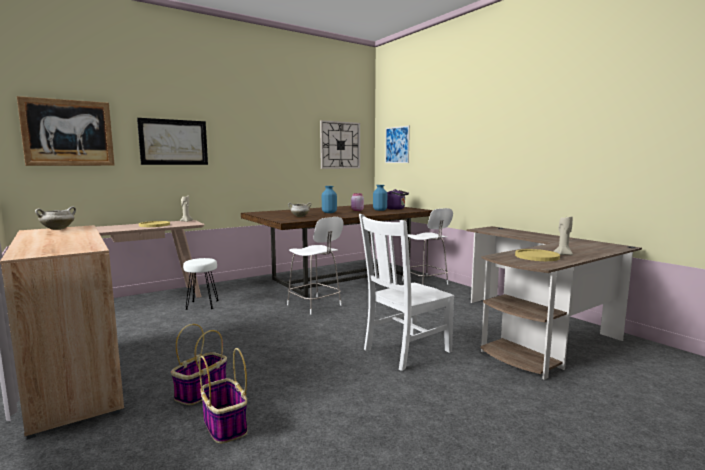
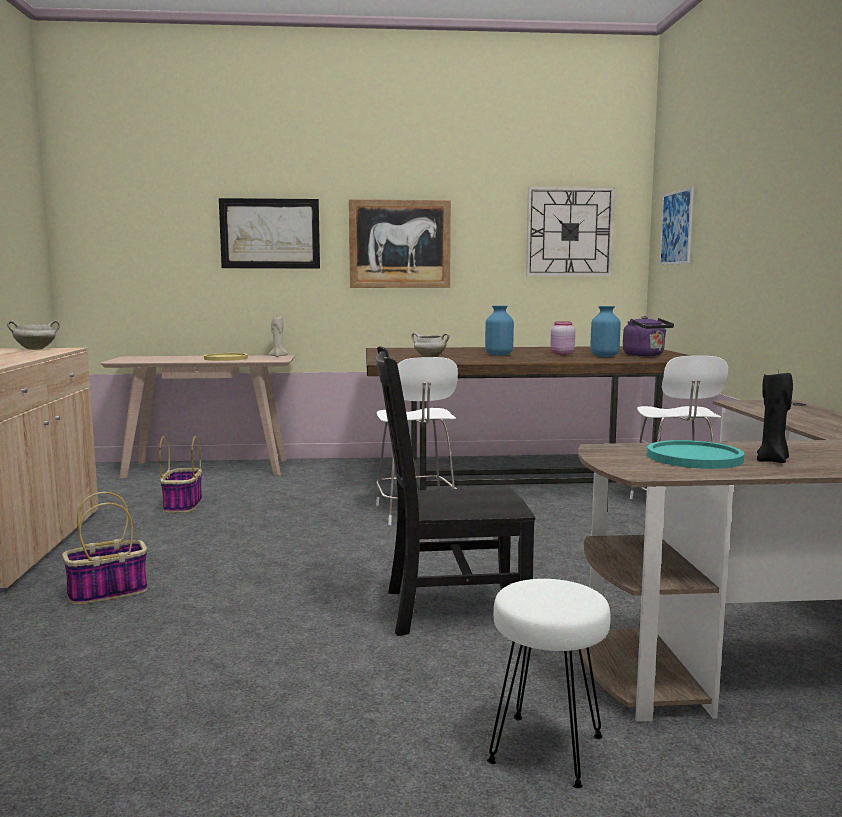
camera: 30 degrees right, 0 degrees up
(68, 133) = (131, 224): picture -> picture (399, 244)
(203, 305) = (265, 486): white stool -> white stool (547, 750)
(224, 425) = (74, 637): basket -> basket (183, 505)
(405, 351) = (450, 609): white chair -> black chair
(537, 256) = (694, 457): yellow plate -> turquoise plate
(563, 254) = (773, 461): beige candle -> black candle

